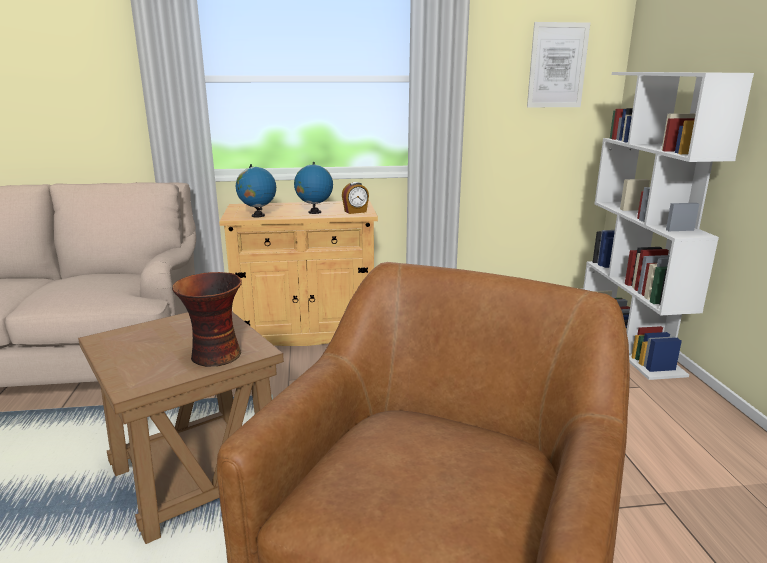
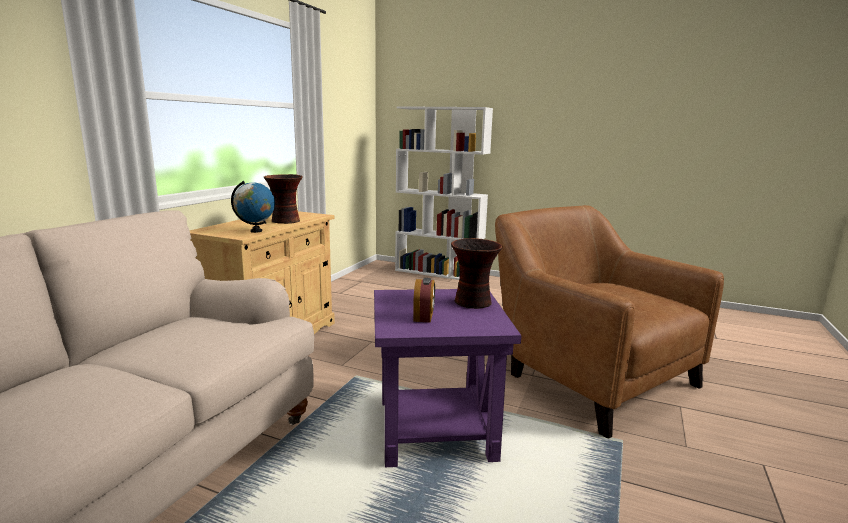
camera: 60 degrees left, 5 degrees down
(196, 476) = (434, 427): brown side table -> purple side table
(314, 212) = (285, 221): globe -> vase
(355, 211) = (309, 215): alarm clock -> alarm clock (424, 317)
(557, 65) = (351, 101): picture -> none

